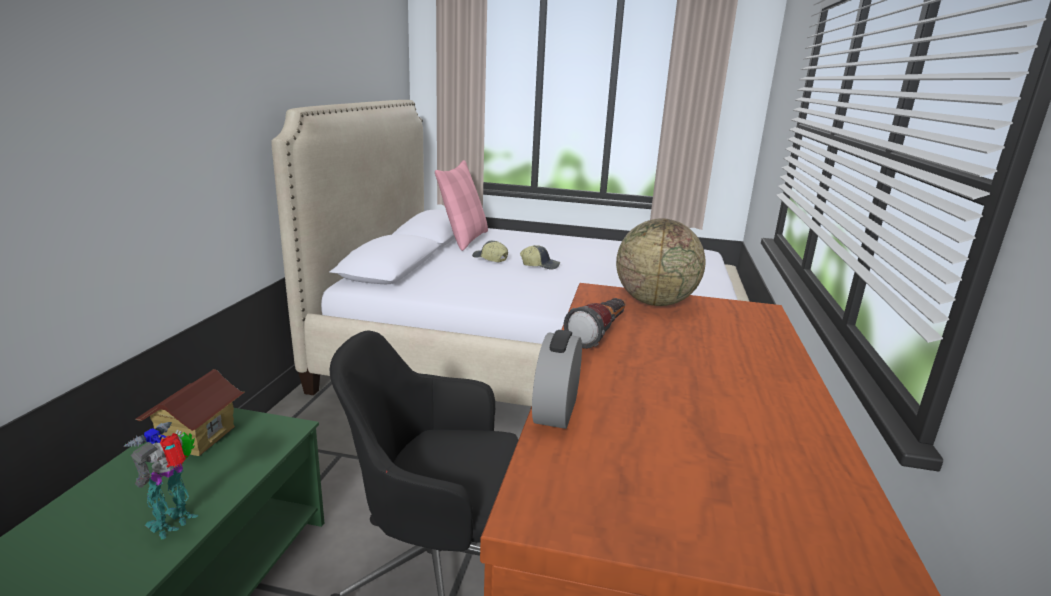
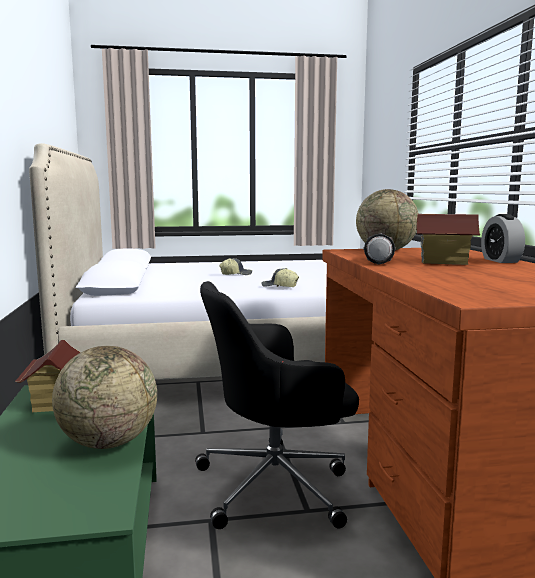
camera: 20 degrees left, 10 degrees down
(175, 522) = (108, 442): toy robot -> globe
(464, 239) = (154, 269): pink pillow -> none
(489, 259) = (191, 275): cap -> cap (279, 287)
(555, 411) = (413, 279): alarm clock -> alarm clock (500, 260)
(685, 358) = (444, 262): none -> toy house

